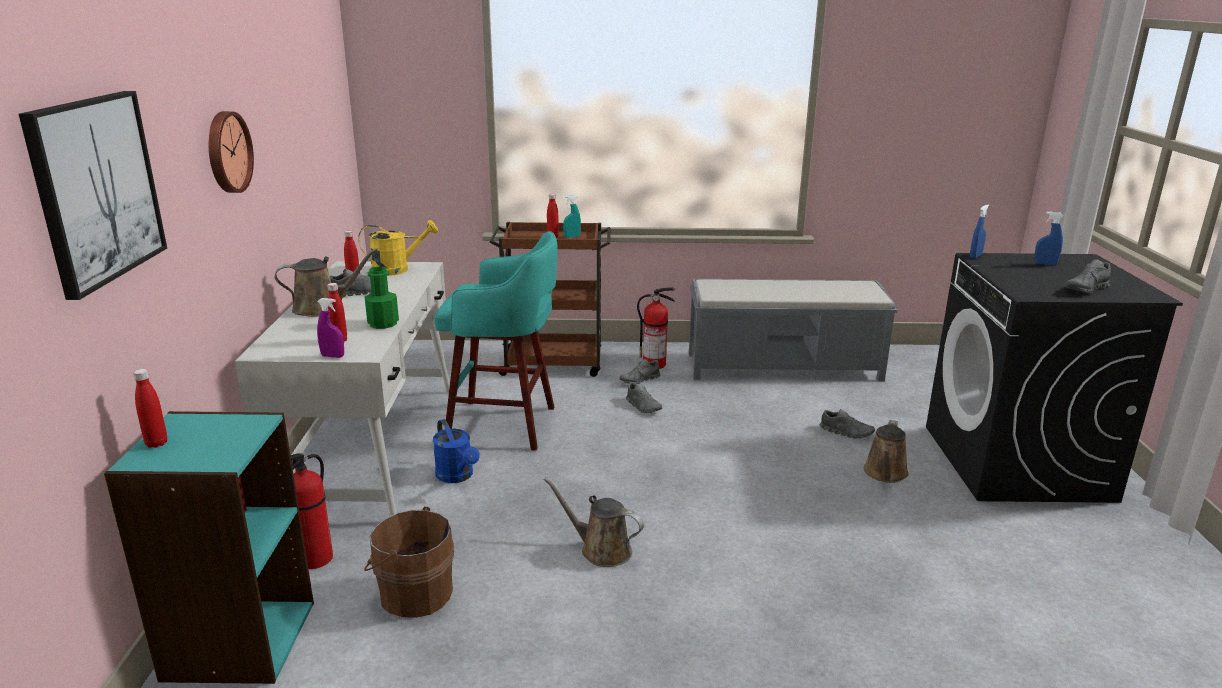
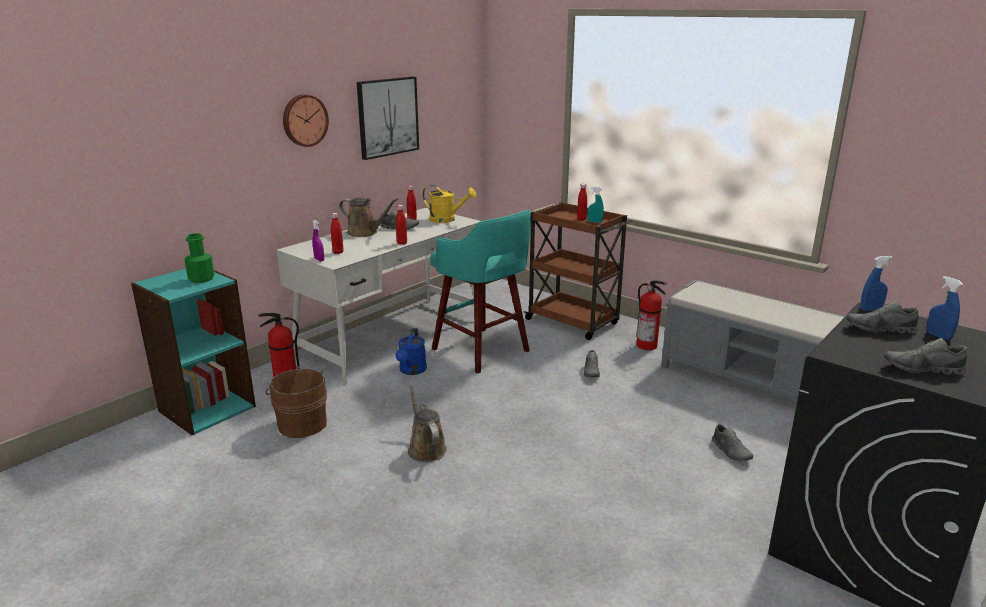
camera: 40 degrees right, 0 degrees up
(96, 189) = (162, 129): picture -> picture (387, 117)
(156, 443) = (168, 277): red bottle -> red bottle (402, 243)
(383, 323) = (376, 249): green bottle -> green bottle (201, 279)
(639, 380) = (617, 353): grey shoe -> grey shoe (879, 329)
(885, 474) = (713, 495): brown watering can -> none

